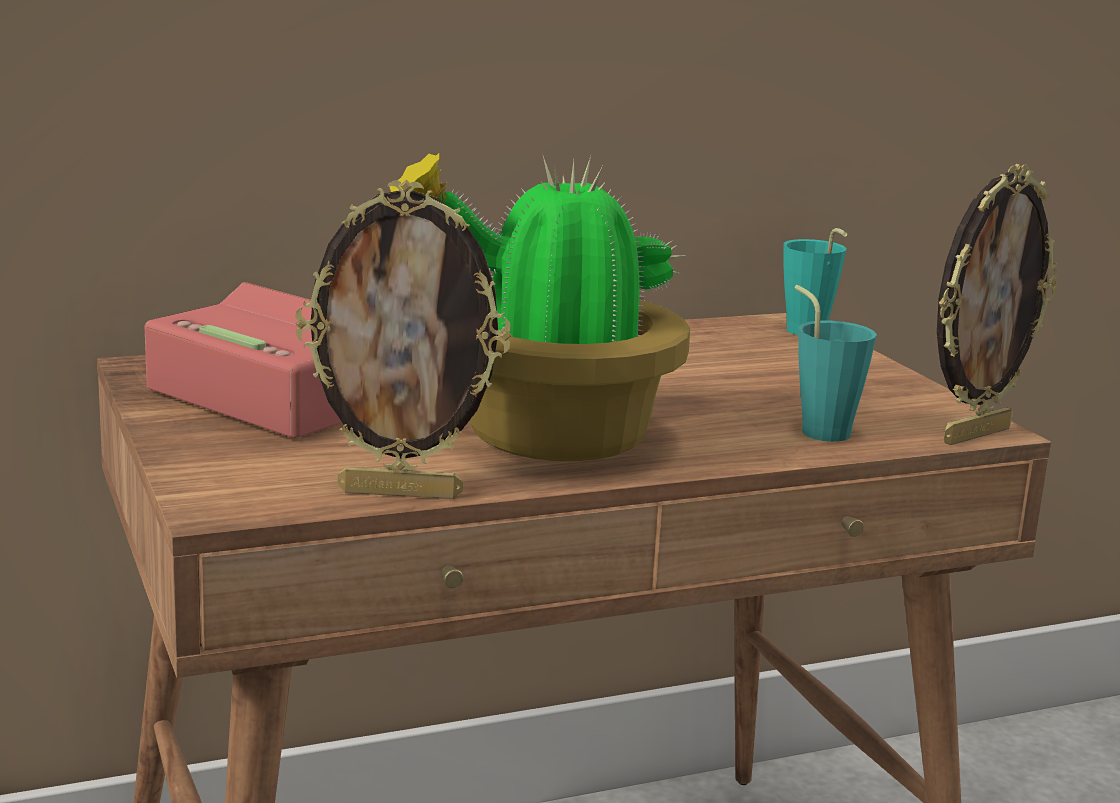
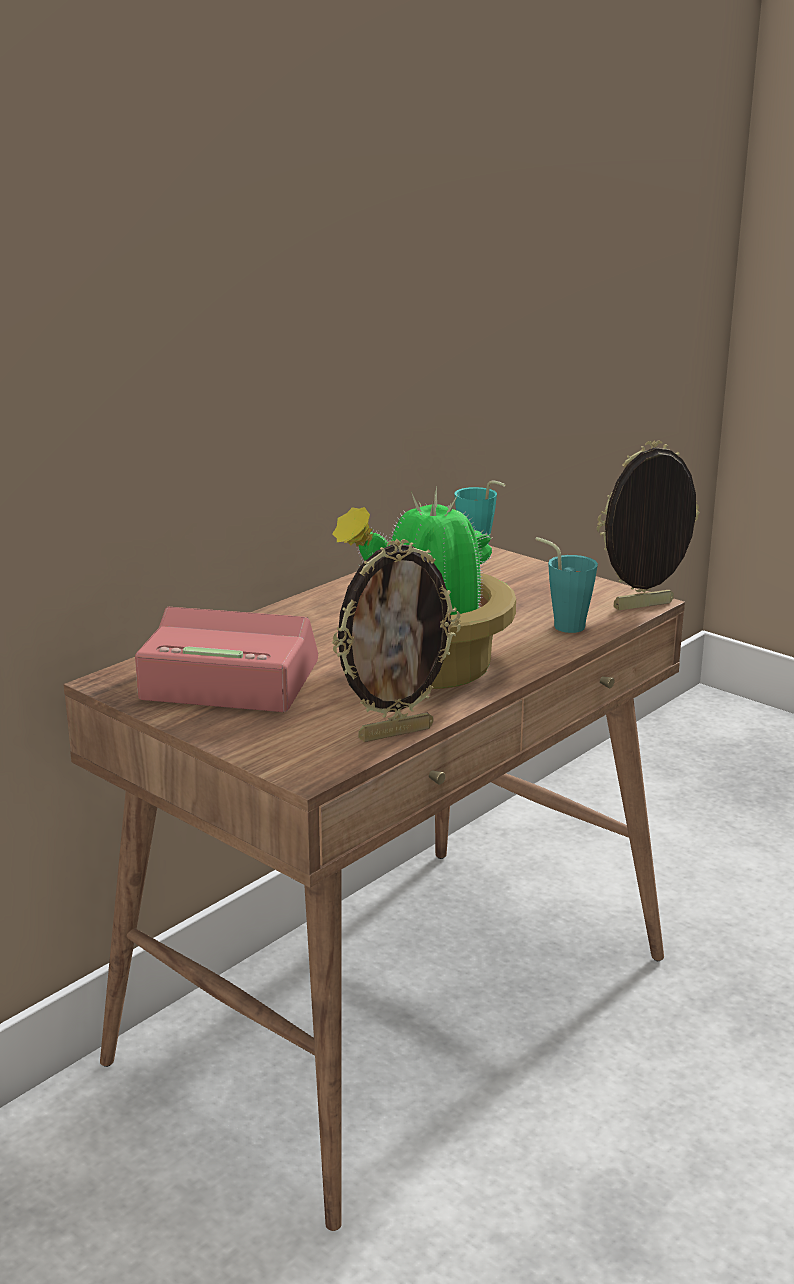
camera: 25 degrees left, 5 degrees up
(974, 434) = (644, 607): picture frame -> picture frame turned 135 degrees counterclockwise

